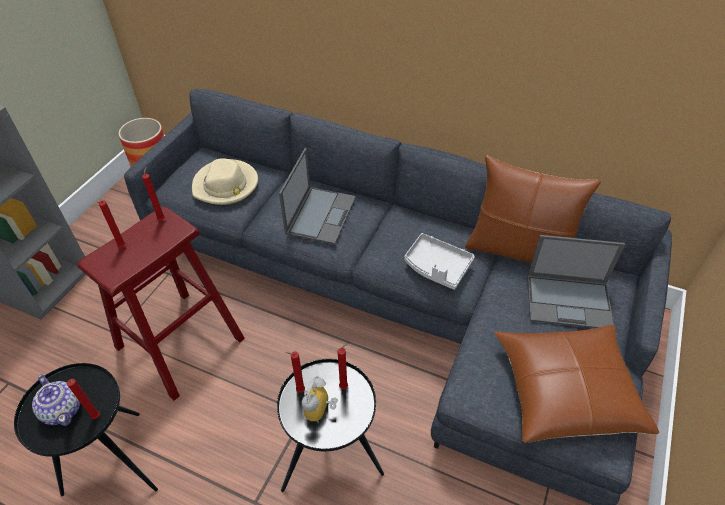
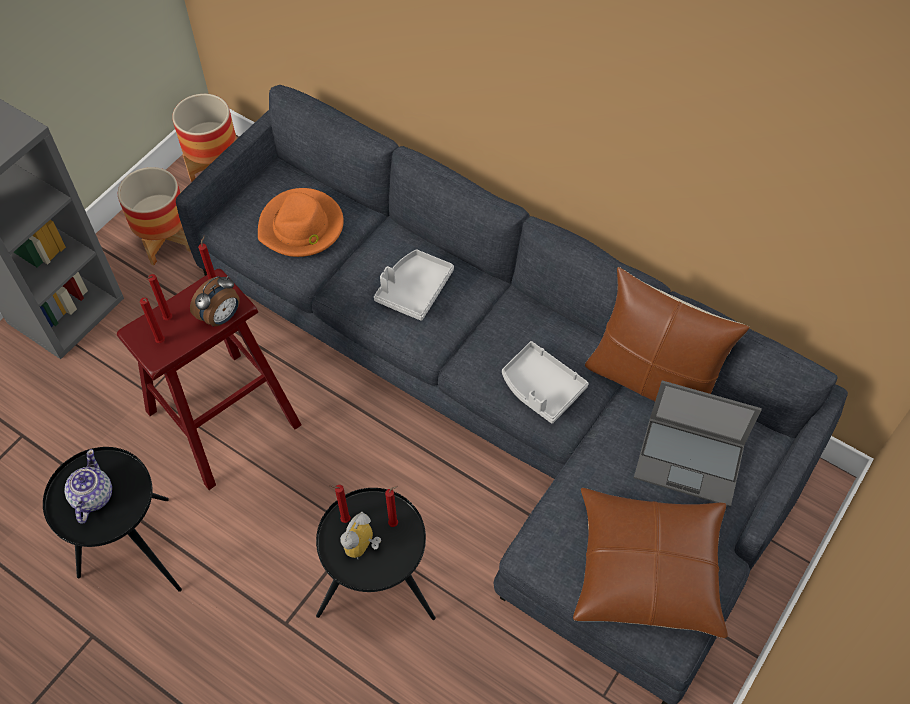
camera: 10 degrees right, 10 degrees up
(63, 409) = (92, 497): teapot -> teapot turned 150 degrees counterclockwise
(97, 417) = (127, 512): red candle -> red candle (161, 342)
(123, 227) = (167, 243): none -> planter
(169, 239) = (221, 317): none -> alarm clock
(226, 185) = (301, 227): beige hat -> orange hat
(321, 214) = (414, 290): laptop -> grey tray

